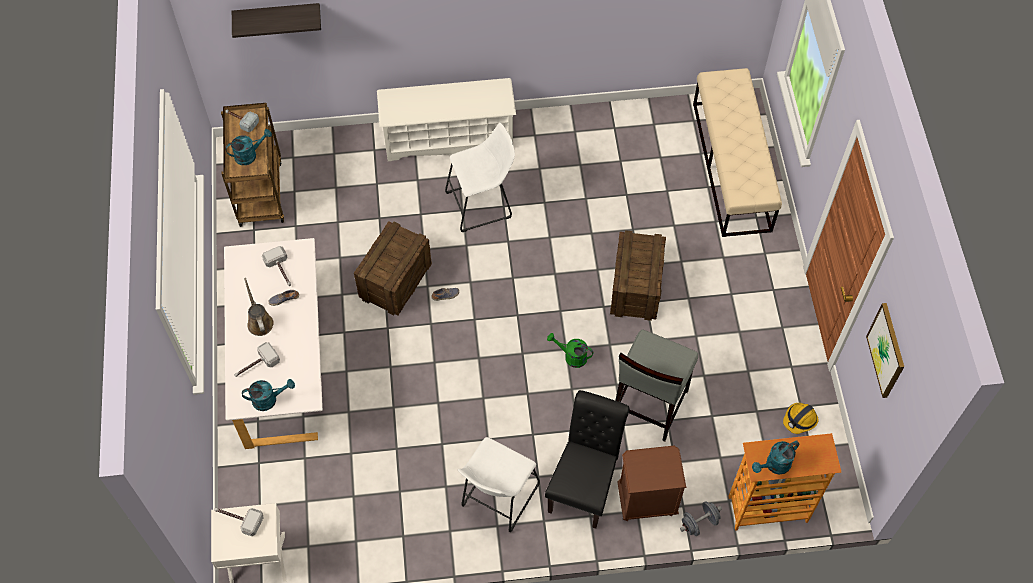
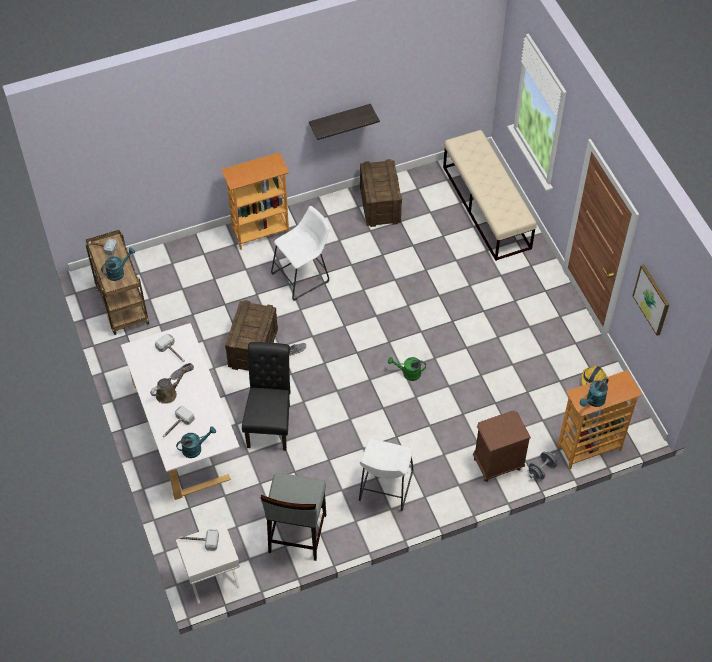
camera: 15 degrees left, 5 degrees down
(259, 321) = (168, 393): brown watering can -> brown watering can turned 90 degrees clockwise
(277, 16) = (122, 157): shelf -> shelf (339, 120)
(449, 138) = (260, 232): white shoe rack -> bookcase
(584, 484) = (447, 463): black chair -> black chair (270, 422)
(635, 287) = (441, 312): crate -> crate (380, 204)
(649, 405) = (478, 395): grey stool -> grey stool (296, 534)

